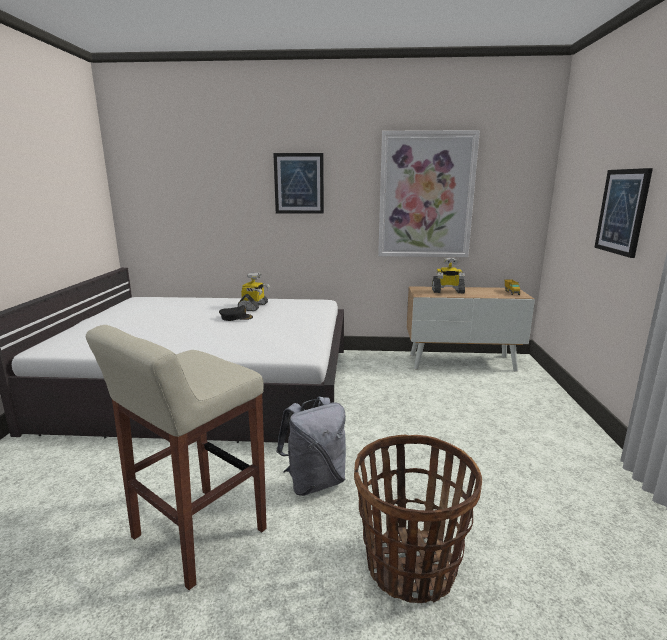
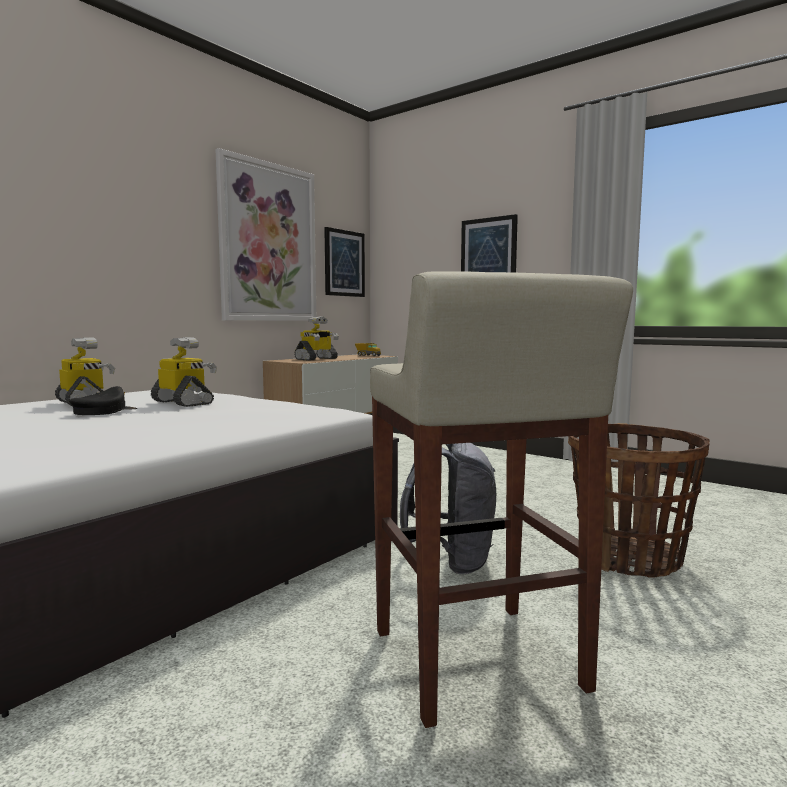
camera: 55 degrees left, 10 degrees down
(281, 319) = (184, 402): none -> toy robot
(299, 183) = (101, 201): picture -> picture (344, 263)

